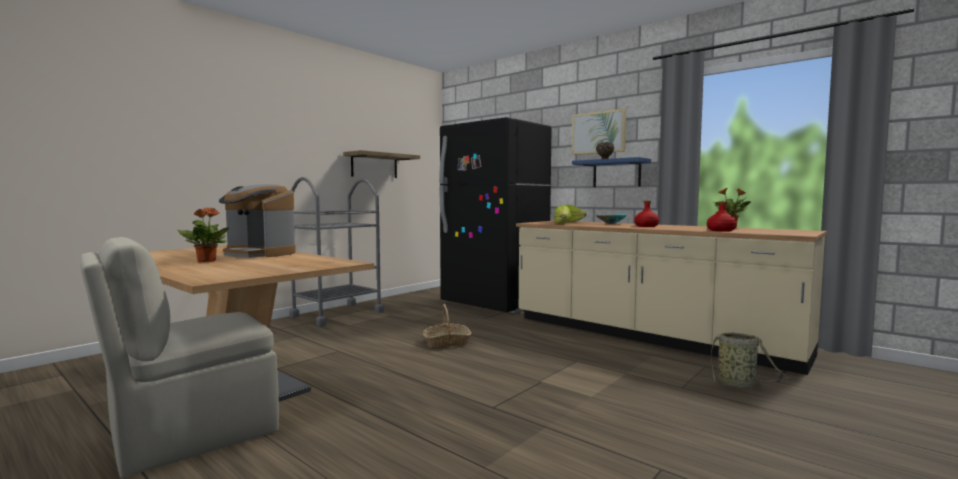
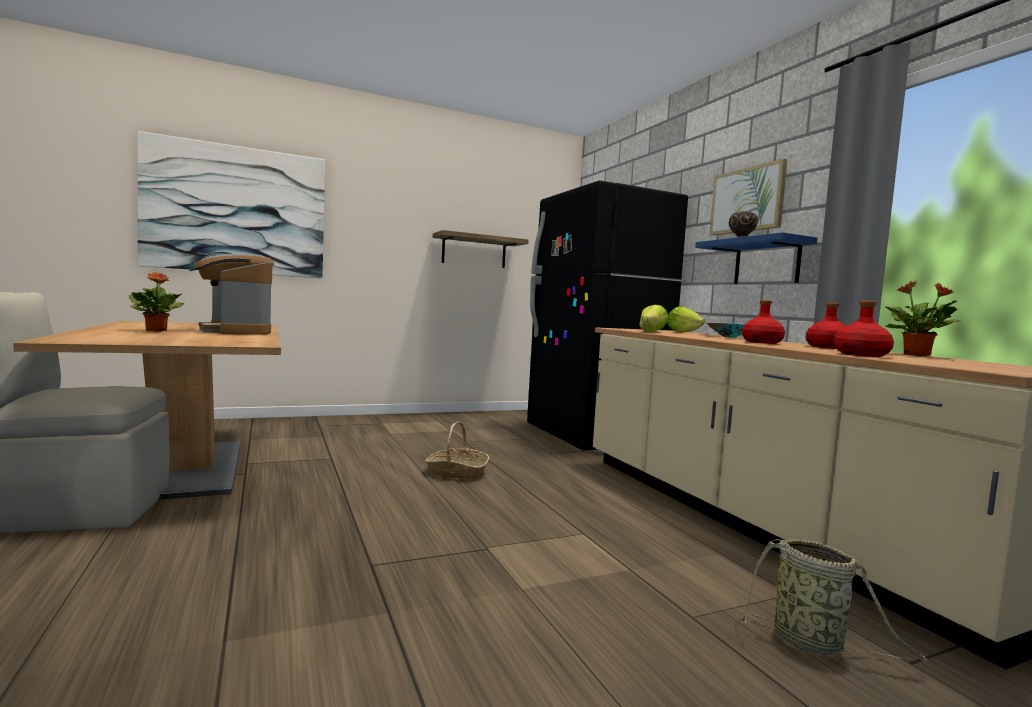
camera: 25 degrees right, 0 degrees up
(174, 136) = (236, 210): none -> picture
(337, 314) = (397, 421): grey cart -> none
(682, 226) = (827, 347): none -> red bottle

